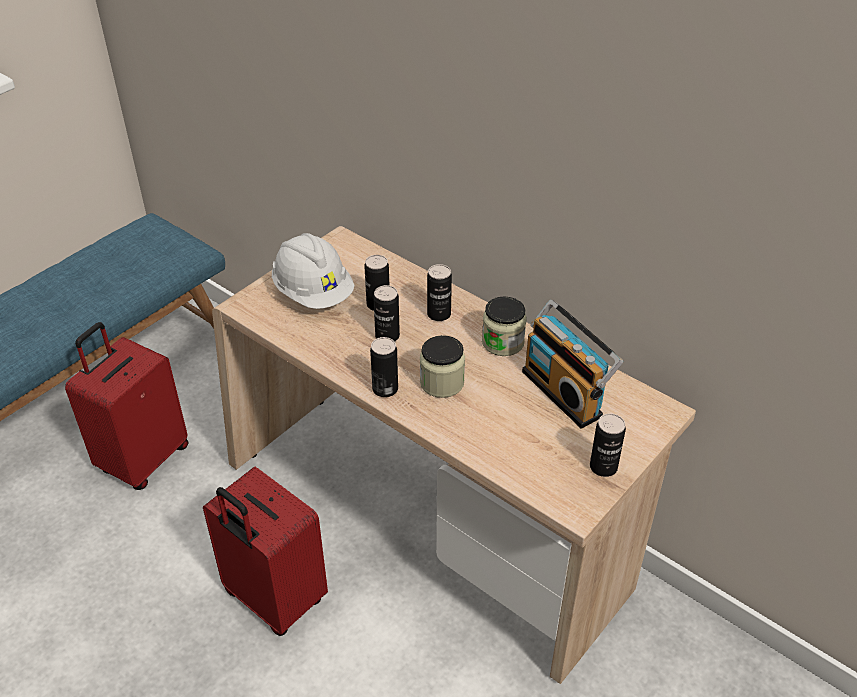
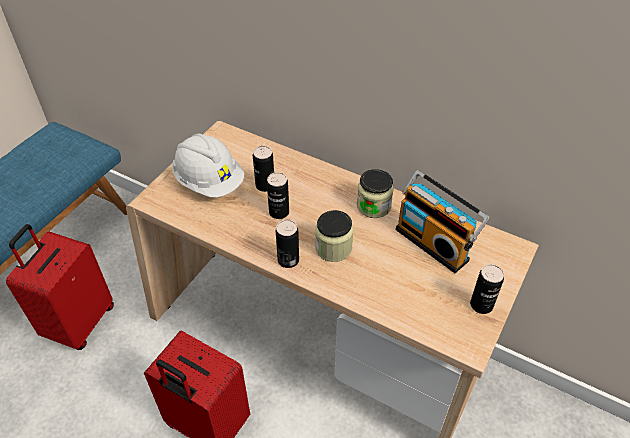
camera: 10 degrees left, 5 degrees up
(439, 314) = (316, 188): can -> none

